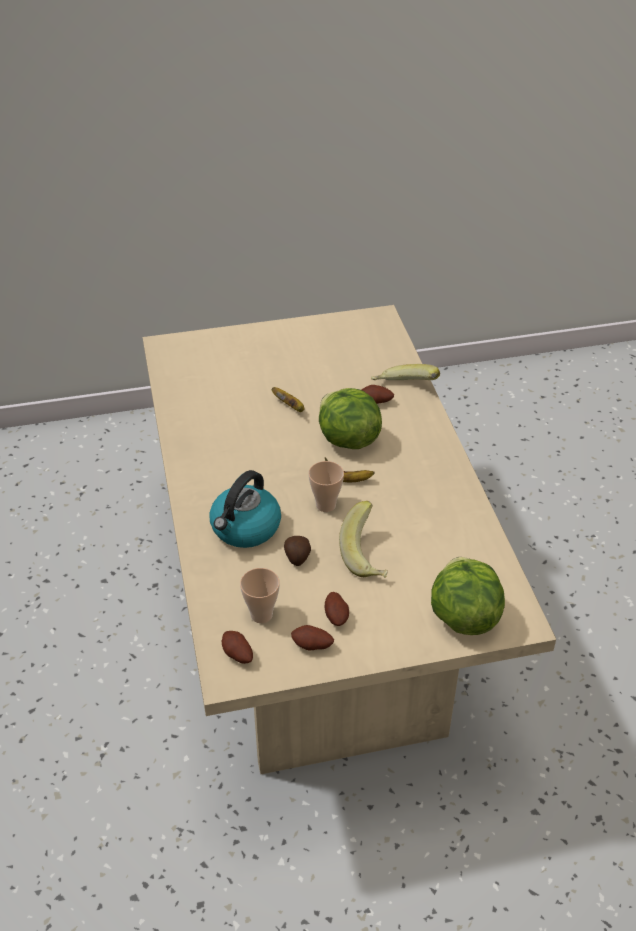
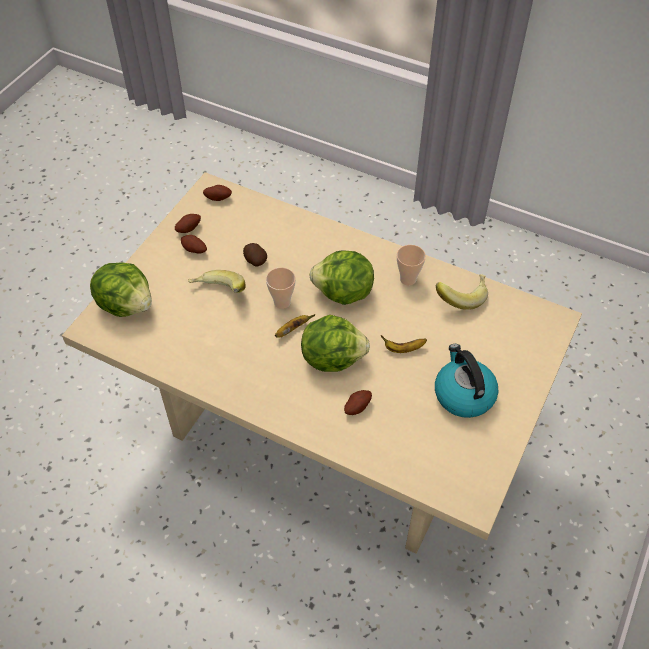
camera: 130 degrees right, 10 degrees up
(245, 528) = (304, 252): kettle -> kettle (463, 394)
(261, 614) = (232, 221): cup -> cup (408, 279)
(270, 471) = (343, 294): none -> lettuce
(404, 389) = (354, 438): banana -> banana (461, 297)

